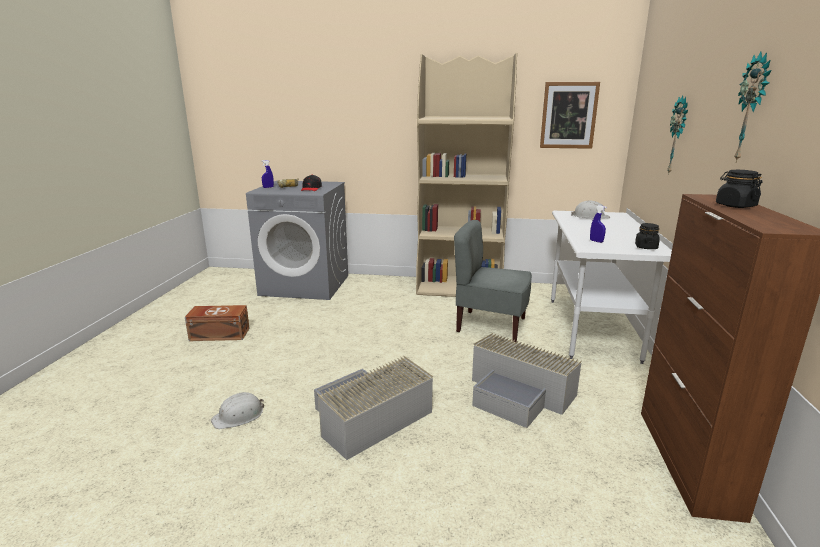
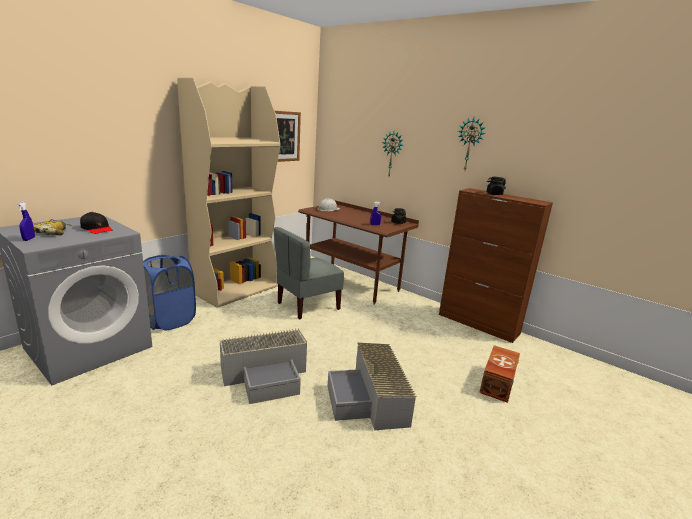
camera: 60 degrees left, 0 degrees up
(219, 334) = (106, 443): brown storage box -> brown storage box (496, 383)
(239, 416) = (303, 471): white hard hat -> none
(370, 289) = (169, 320): none -> blue laundry basket
(519, 394) = (394, 335): grey storage box -> grey storage box (267, 375)
(592, 328) = (351, 283): white desk -> brown desk

